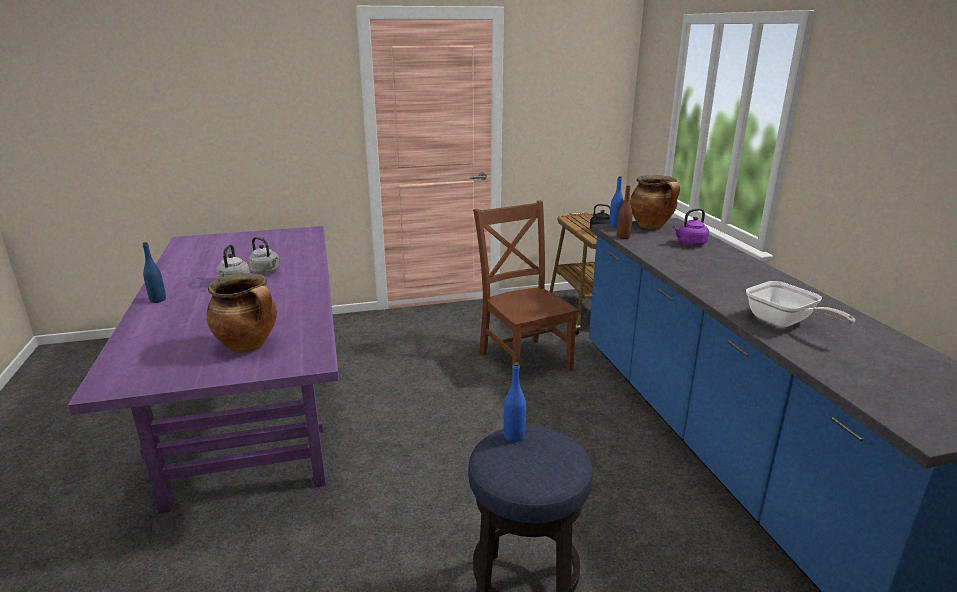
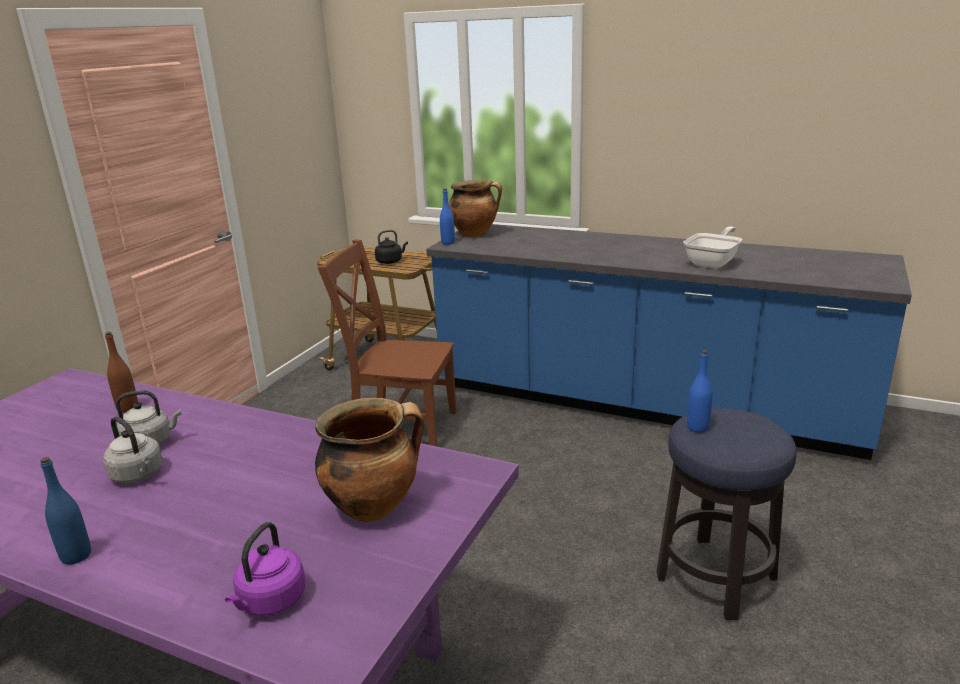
camera: 50 degrees left, 0 degrees up
(623, 237) = (479, 249): brown bottle -> brown bottle (127, 408)
(690, 244) = (535, 237): purple kettle -> purple kettle (270, 602)
(784, 323) = (713, 262): frying pan -> frying pan turned 60 degrees counterclockwise

